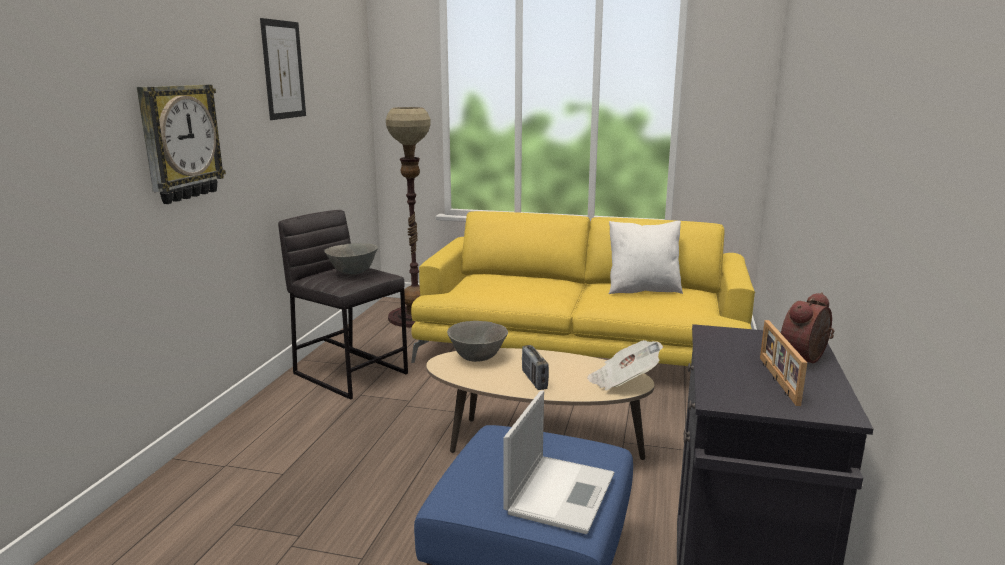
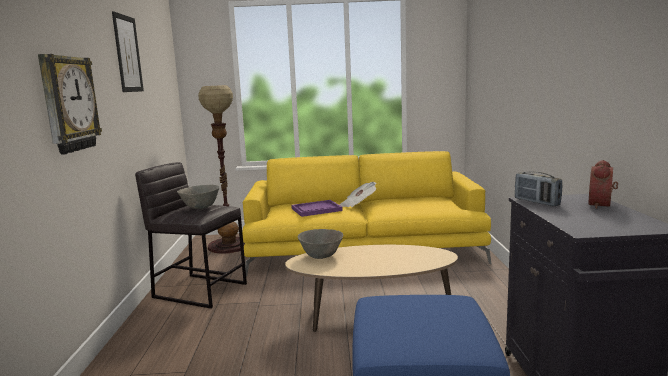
camera: 15 degrees left, 5 degrees down
(514, 288) = (316, 210): none -> purple tray
(534, 380) = (374, 264): radio -> radio (536, 202)
(561, 492) = (453, 329): laptop -> none
(623, 382) = (435, 256): newspaper -> newspaper (358, 204)
(642, 290) = (405, 201): white pillow -> none
(777, 380) = (601, 217): picture frame -> none

